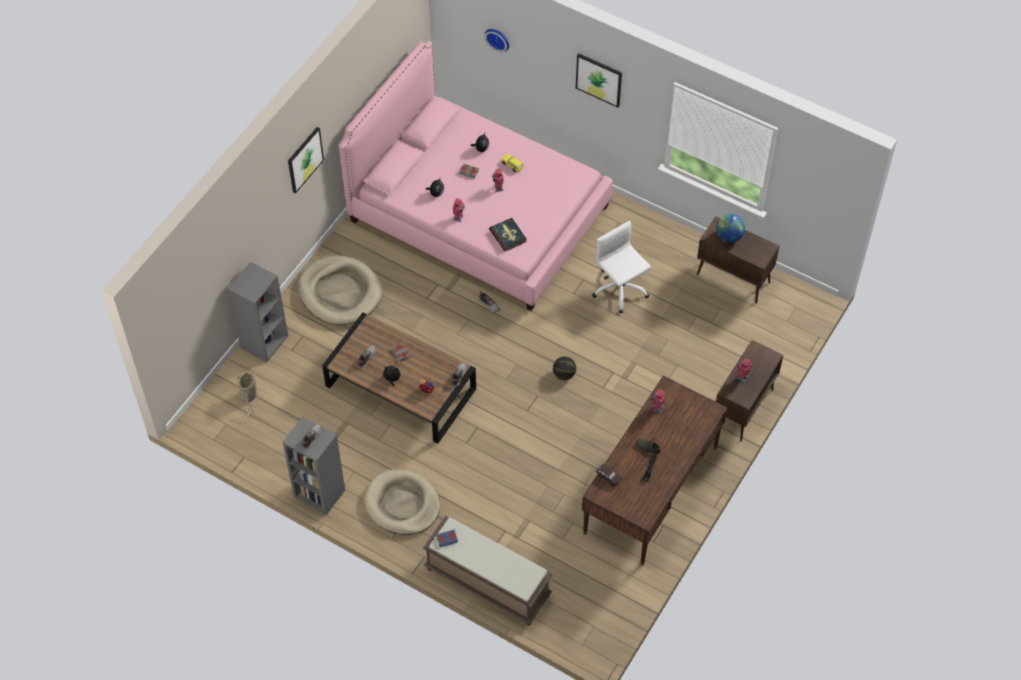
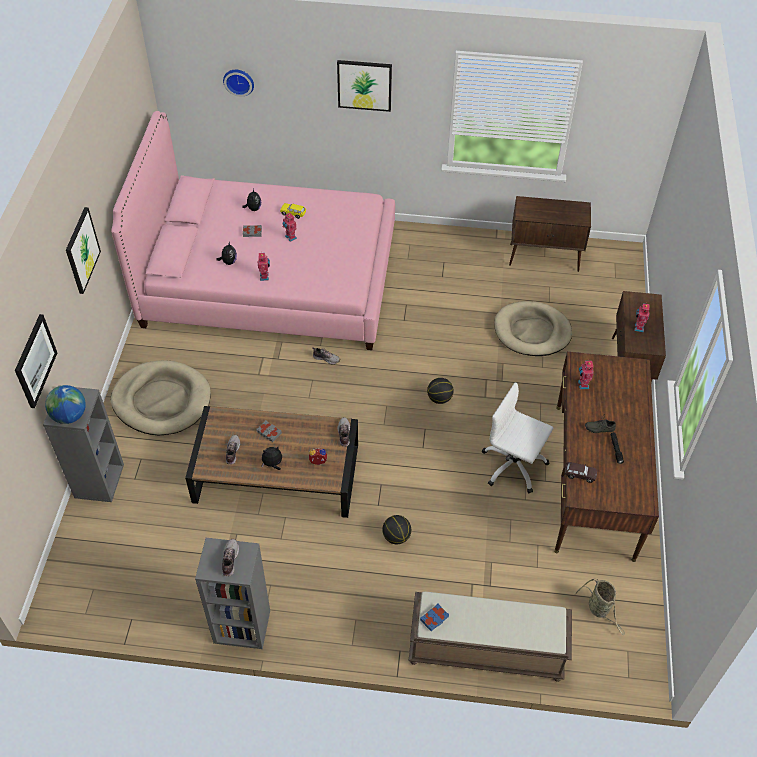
camera: 25 degrees left, 5 degrees down
(234, 241) = (35, 361): none -> picture
(249, 397) = (107, 548): basket -> basket (599, 609)
(402, 504) = (344, 600): beige dog bed -> beige dog bed (532, 331)
(467, 473) = (396, 536): none -> basketball
(508, 235) = (325, 276): book -> none
(620, 289) = (446, 301): white office chair -> white office chair (513, 466)
(728, 236) = (540, 209): globe -> globe (69, 416)

